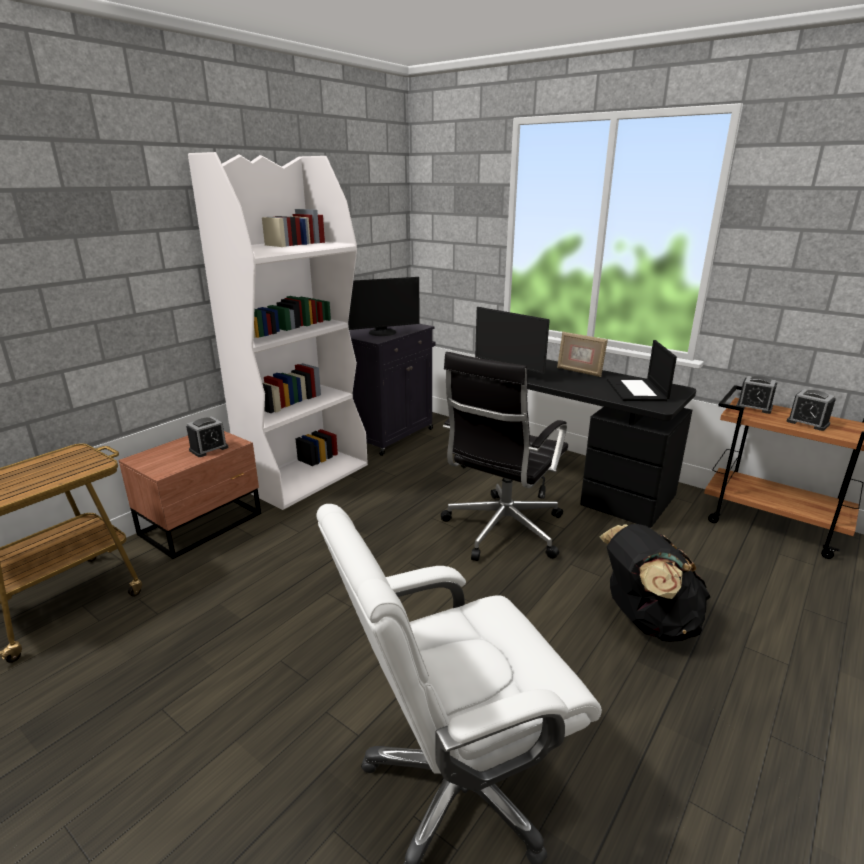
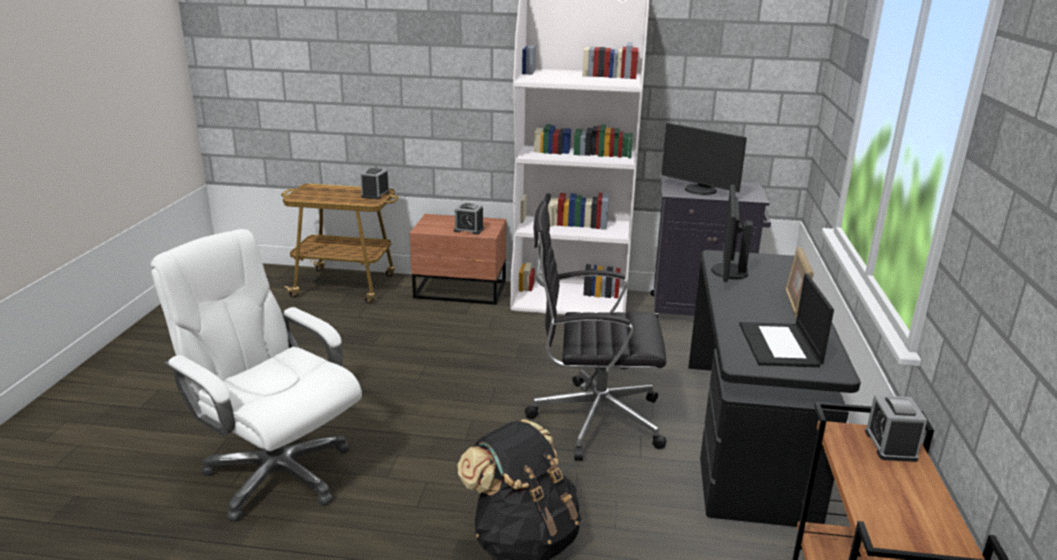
camera: 60 degrees right, 0 degrees up
(637, 390) = (780, 346): laptop -> laptop turned 60 degrees counterclockwise
(807, 423) = (888, 493): alarm clock -> alarm clock (375, 194)

